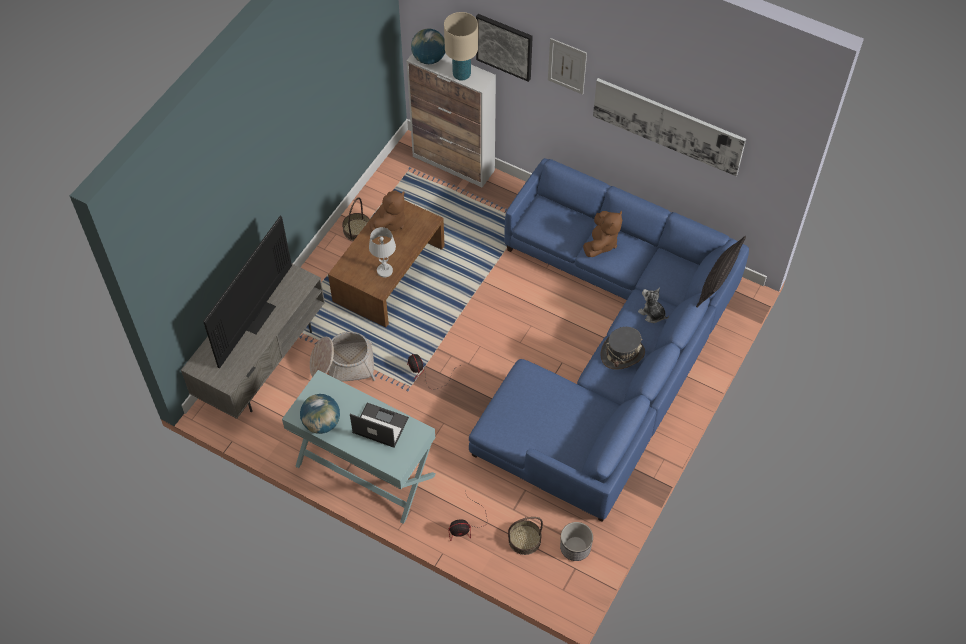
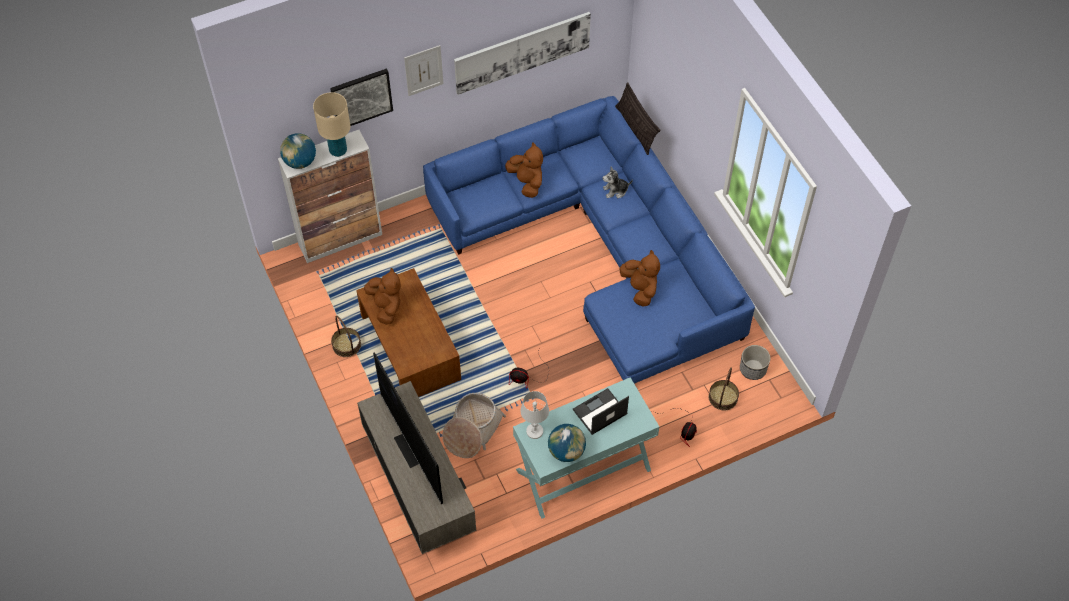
camera: 55 degrees left, 0 degrees up
(384, 271) = (431, 337): white table lamp -> white table lamp (534, 431)
(561, 394) = (640, 289): none -> brown plush toy
(622, 353) = (635, 229): grey hat -> none

